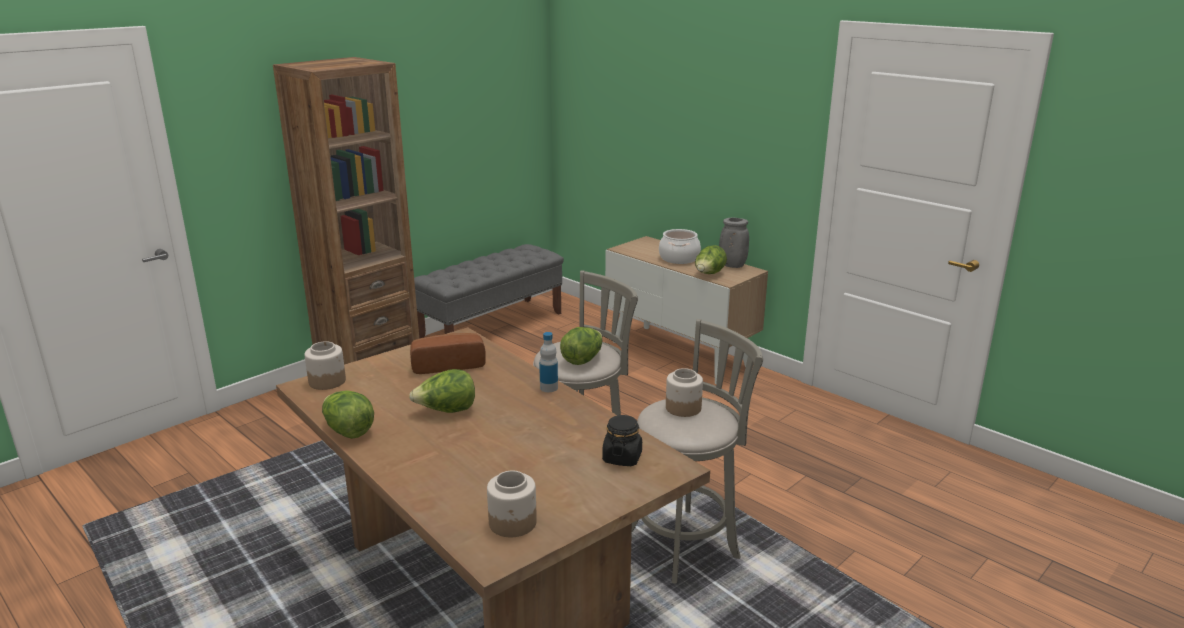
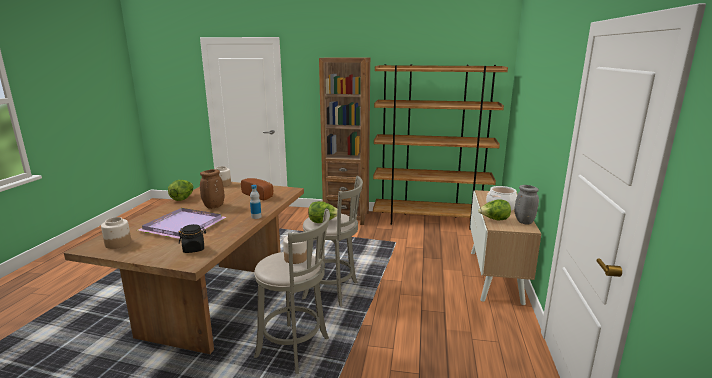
camera: 55 degrees right, 5 degrees down
(446, 411) = (213, 207): lettuce -> brown vase
(492, 326) = (430, 221): grey bench -> brown bookcase
(506, 453) = (182, 226): none -> purple tray

